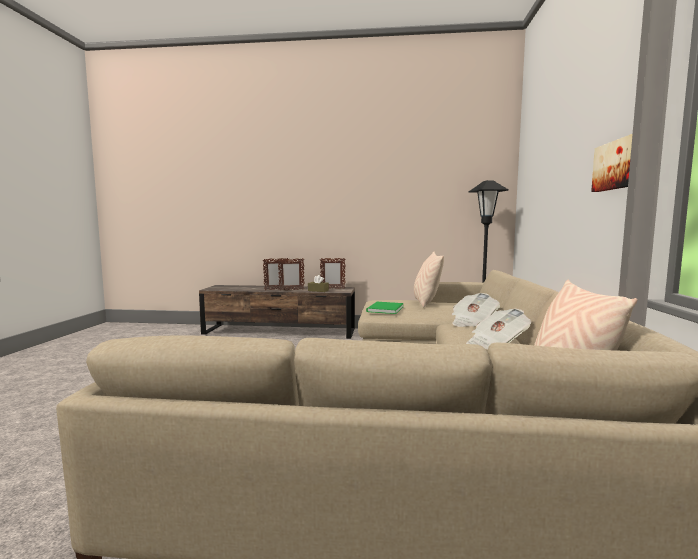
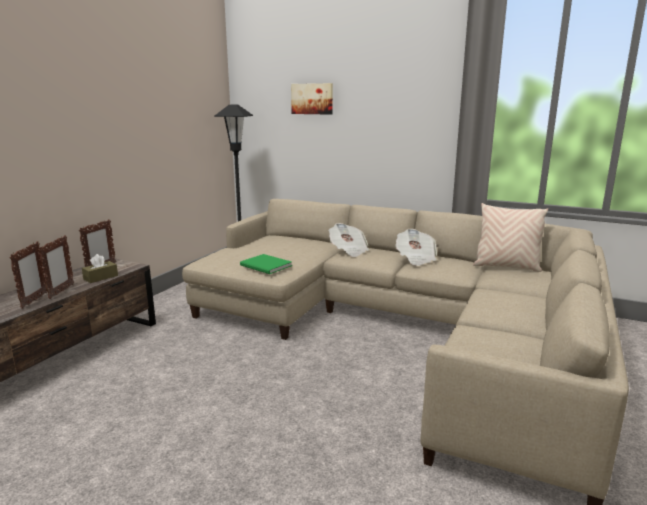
camera: 70 degrees left, 10 degrees up
(426, 303) = (258, 247): beige pillow -> none
(617, 165) = (421, 117): picture -> picture (312, 99)

